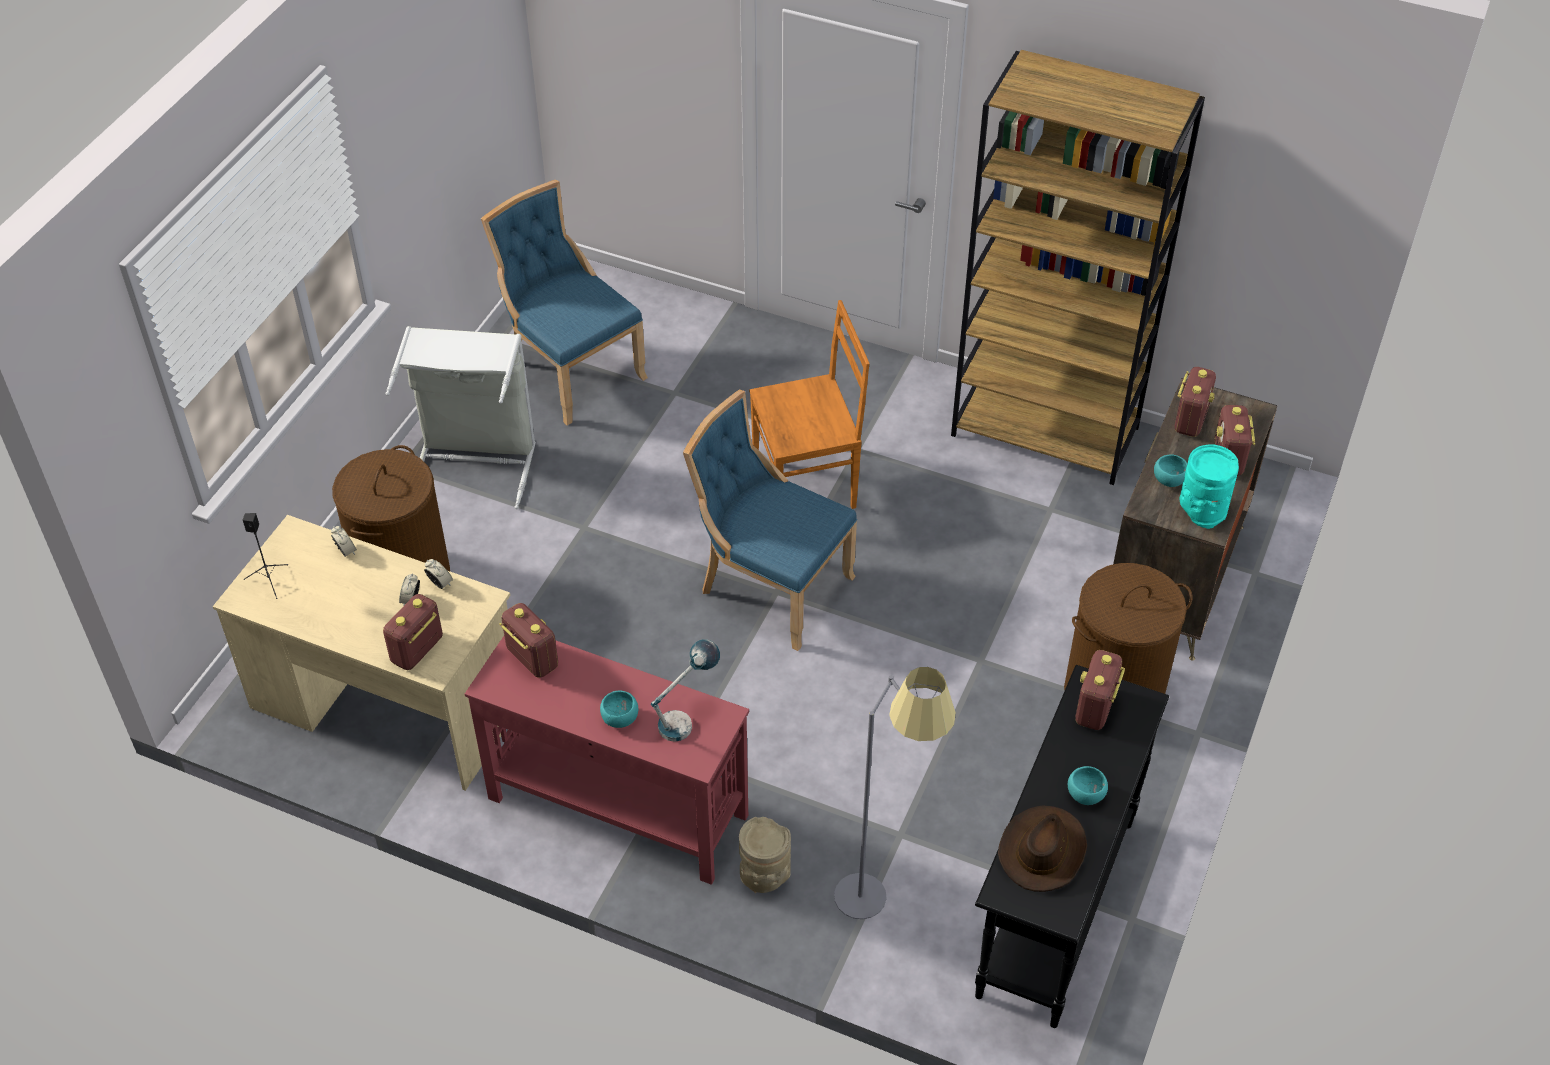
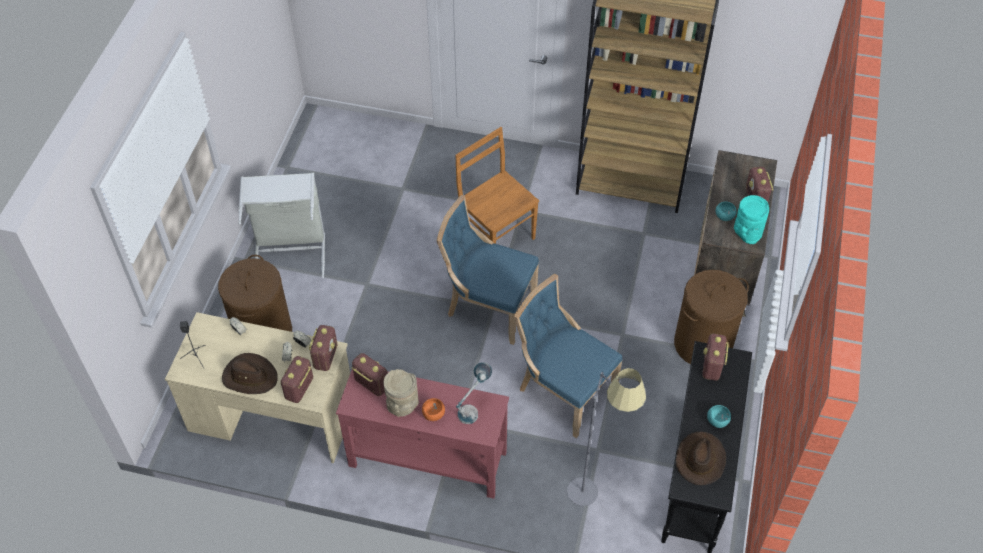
camera: 10 degrees left, 5 degrees up
(345, 621) = (250, 376): none -> brown hat
(571, 370) = (335, 182): blue chair -> blue chair (563, 390)
(619, 718) = (433, 414): turquoise bowl -> orange bowl
(764, 876) = (524, 488): beige vase -> beige vase (402, 406)
(807, 483) = (496, 236): brown chair -> brown chair turned 105 degrees counterclockwise
(1190, 419) = (729, 176): radio -> radio (325, 357)

